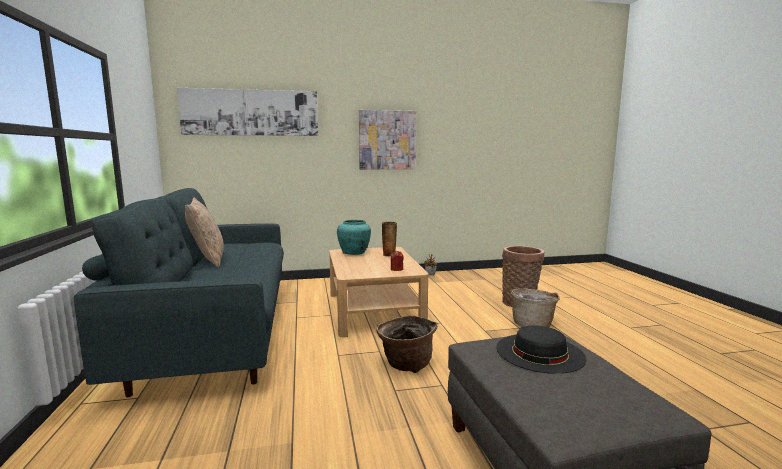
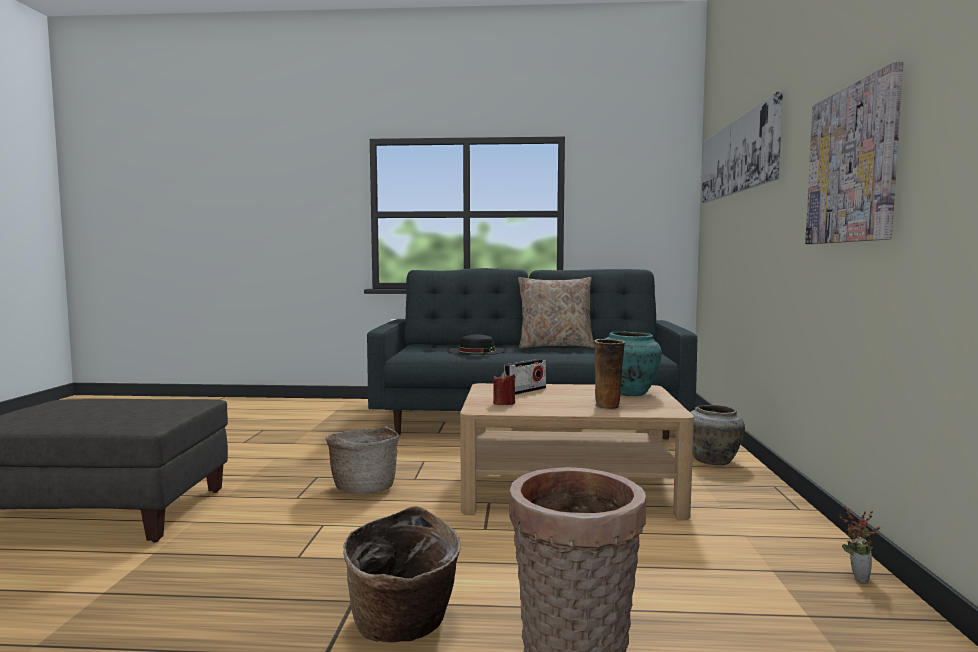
camera: 105 degrees right, 5 degrees down
(316, 285) = (713, 461): none -> beige vase
(360, 268) = (525, 391): none -> radio
(539, 352) = (136, 411): black hat -> black hat (477, 351)

